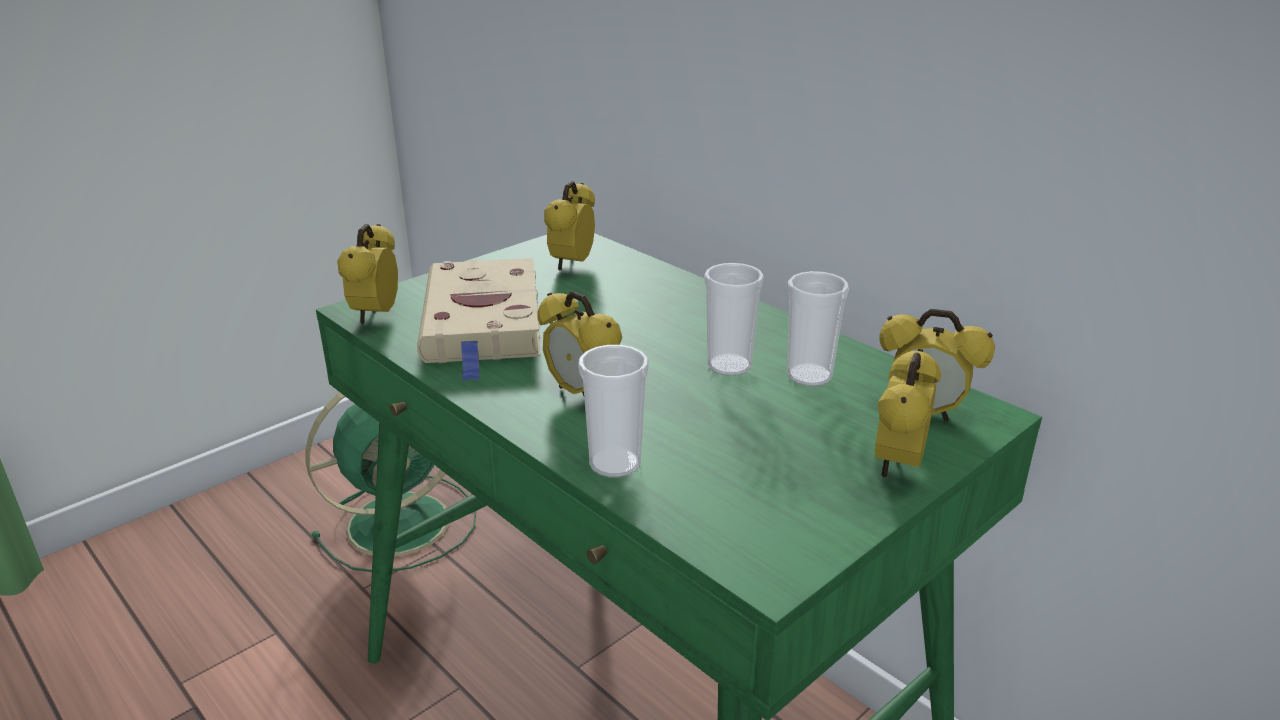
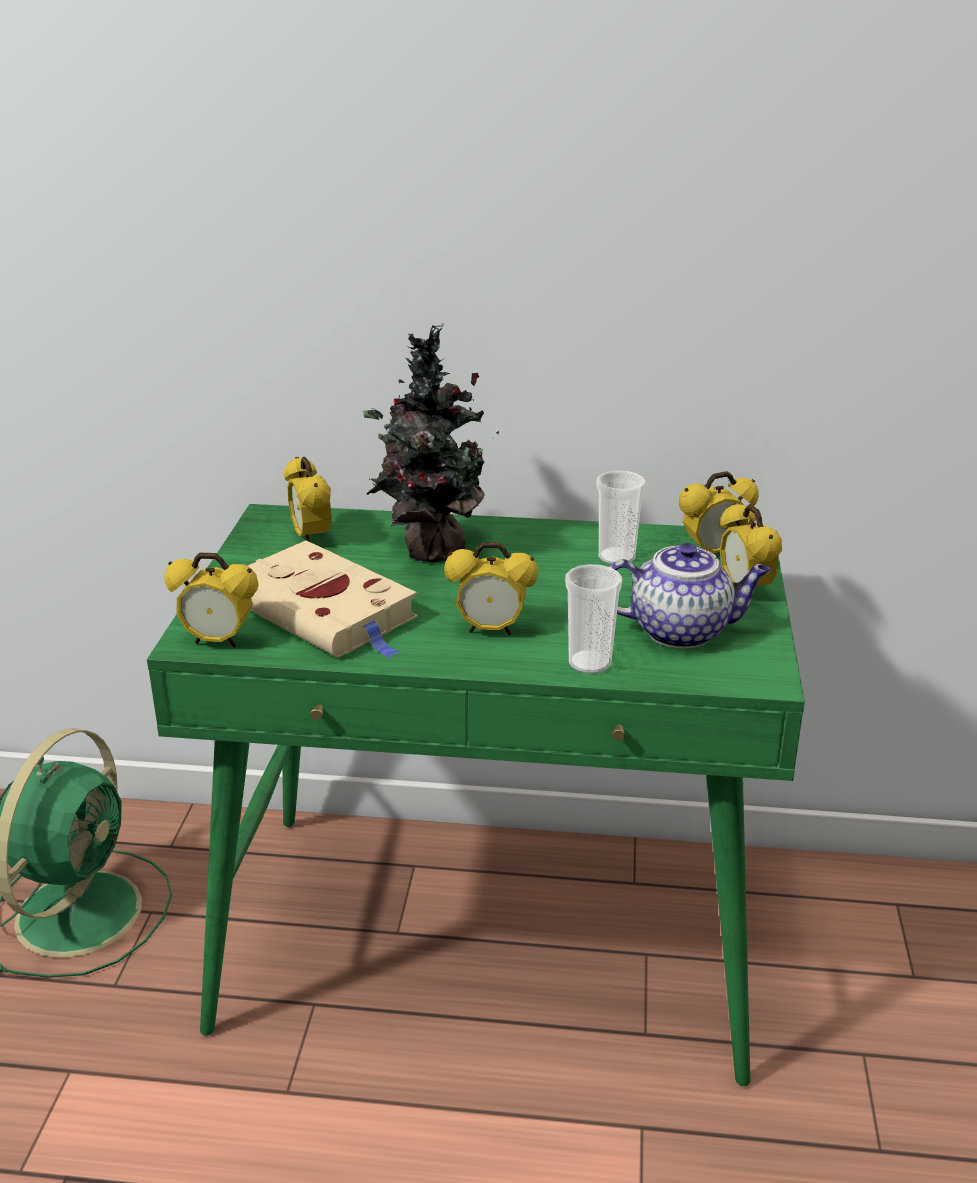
camera: 40 degrees left, 0 degrees up
(376, 315) = (218, 641): alarm clock -> alarm clock turned 45 degrees counterclockwise
(645, 306) = (428, 551): none -> potted plant
(729, 366) = (557, 571): cup -> none
(759, 476) = (682, 631): none -> teapot

